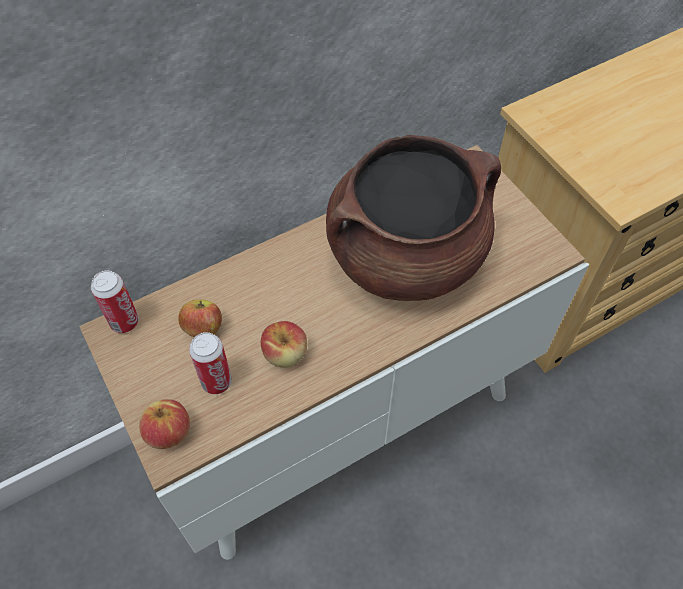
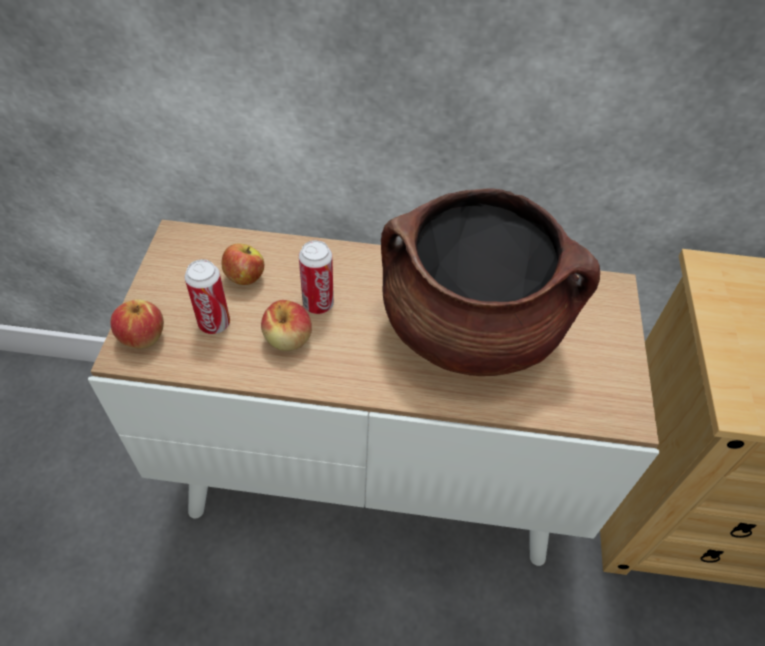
camera: 35 degrees right, 5 degrees down
(124, 322) = (194, 236): can -> can (318, 304)

